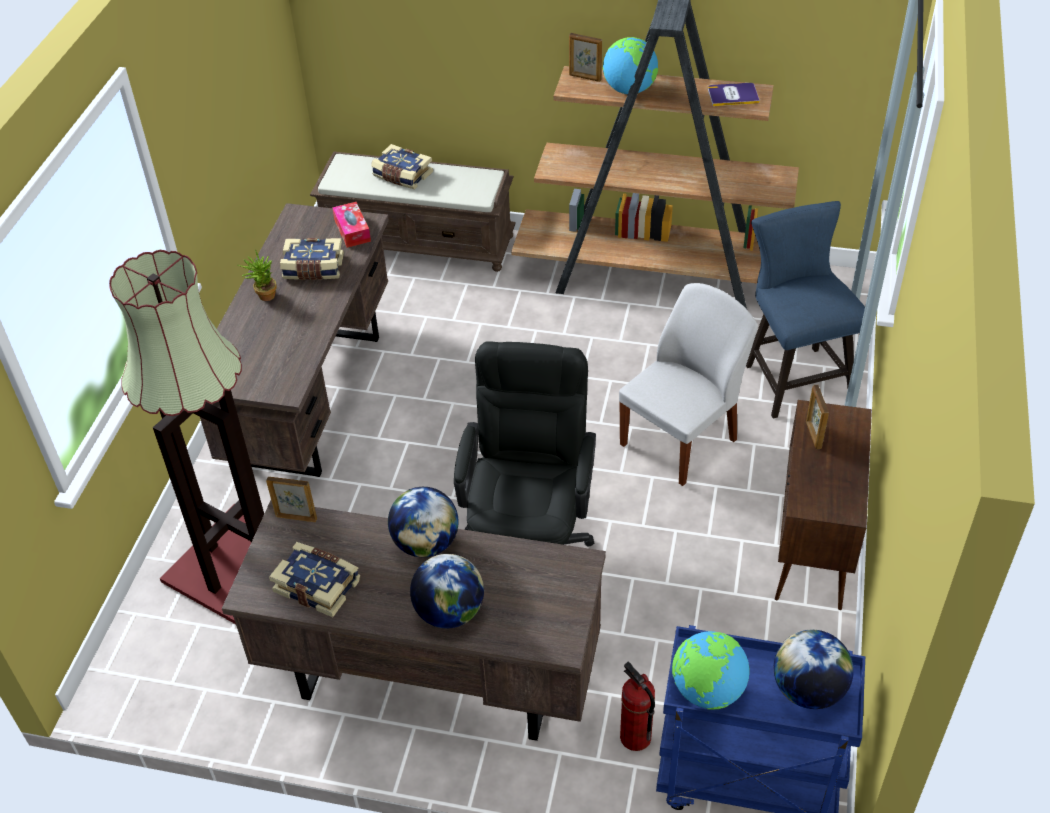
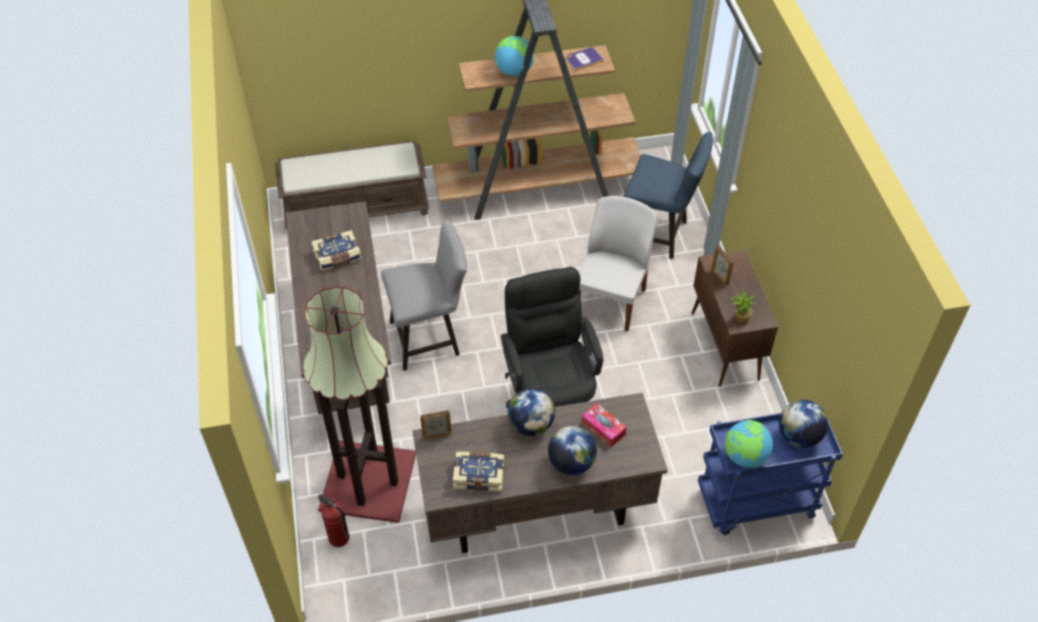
camera: 25 degrees left, 5 degrees up
(263, 295) = (314, 287): potted plant -> potted plant (739, 318)
(352, 230) = (348, 220): tissue box -> tissue box (603, 428)
(402, 176) = (341, 165): book -> none
(419, 417) = (430, 338): none -> grey chair
(585, 77) = (478, 69): picture frame -> none
(634, 737) = (680, 501): fire extinguisher -> fire extinguisher (338, 538)
(793, 376) = (659, 235): blue chair -> blue chair turned 150 degrees clockwise

